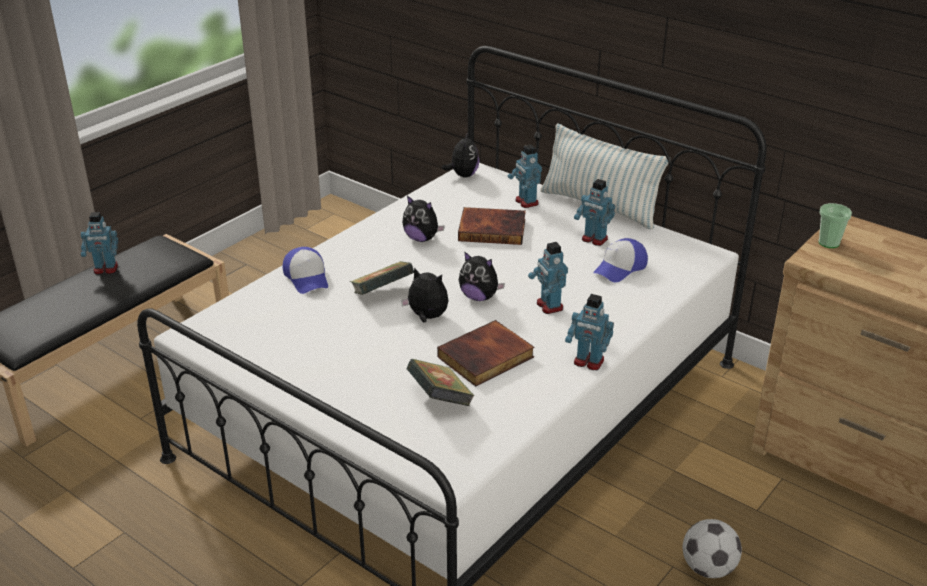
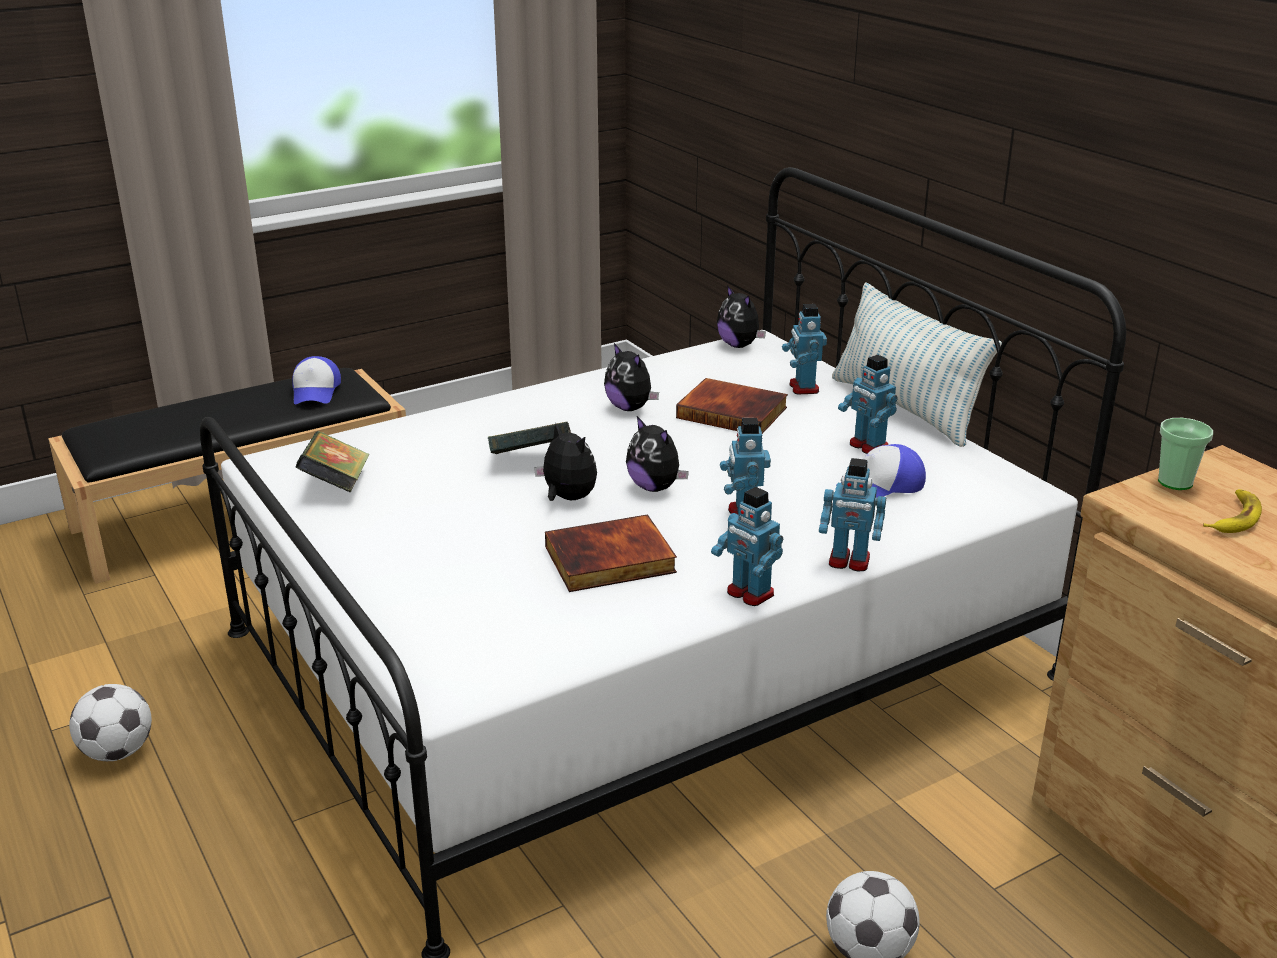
camera: 20 degrees right, 5 degrees down
(105, 269) = (259, 392): toy robot -> toy robot (849, 562)
(137, 571) = (117, 752): none -> football
(307, 278) = (451, 427): cap -> cap (316, 391)
(440, 399) = (509, 598): book -> book (336, 485)
(463, 175) = (739, 345): plush toy -> plush toy turned 120 degrees clockwise
(872, 261) = (1234, 517): none -> banana

